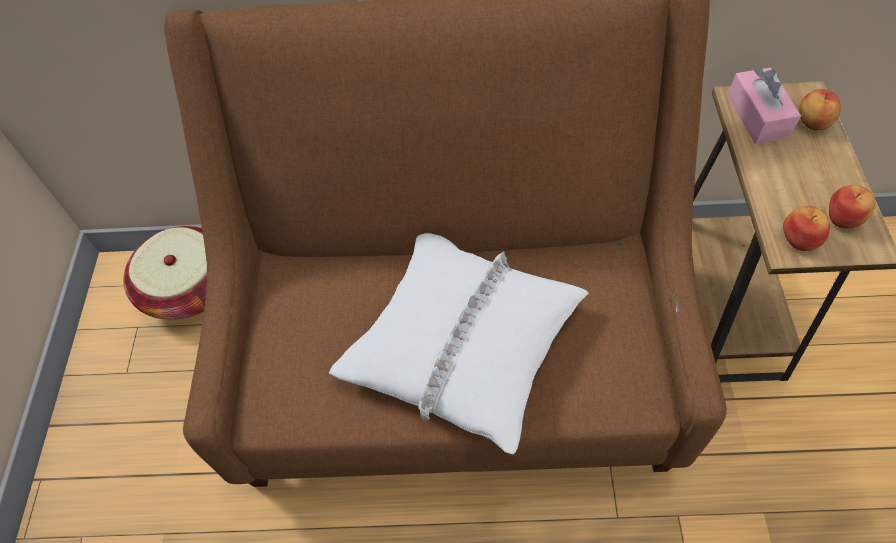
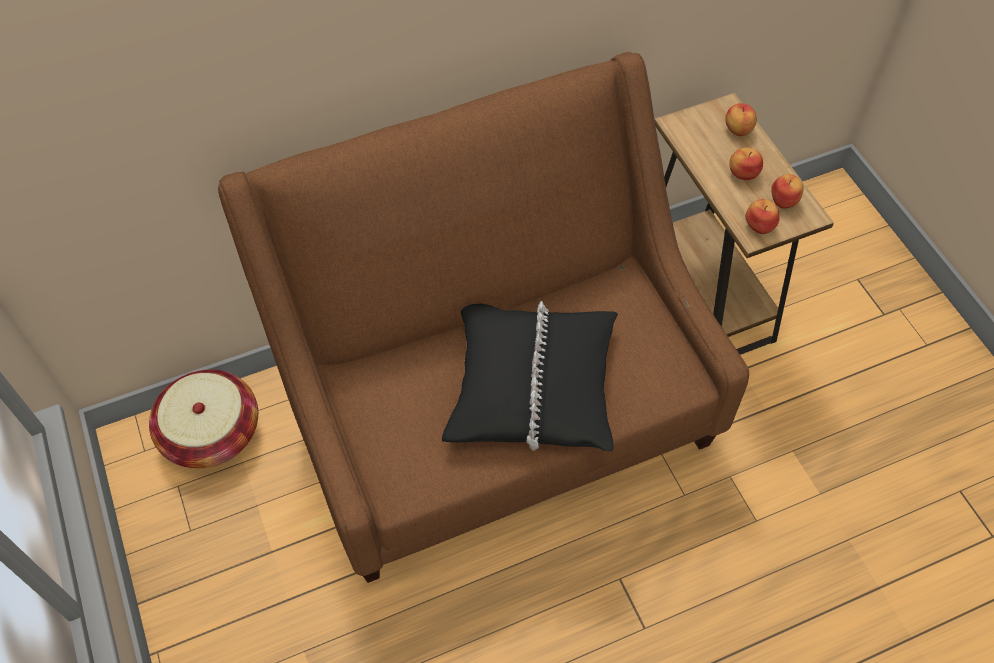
camera: 25 degrees left, 0 degrees up
(463, 343) = (532, 385): white pillow -> black pillow
(757, 116) = (696, 135): pink tissue box -> none
(801, 172) = (743, 173): none -> apple

